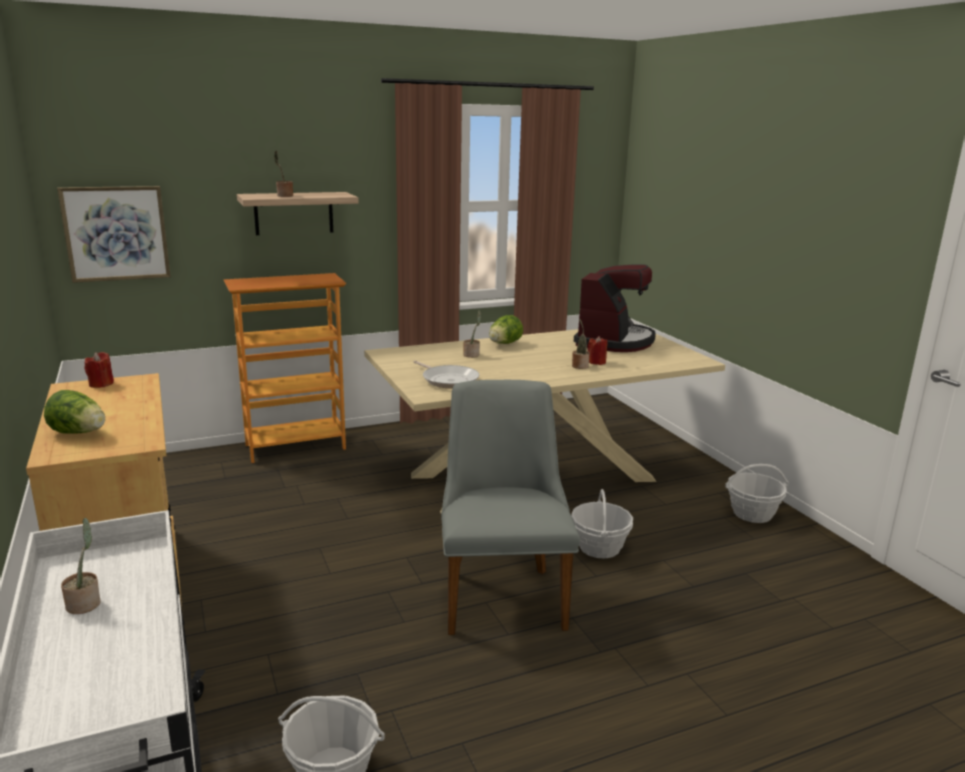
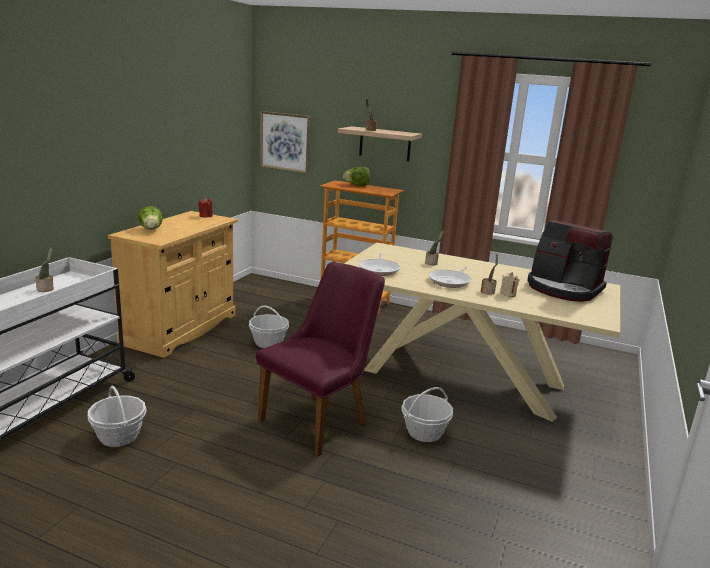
camera: 45 degrees right, 0 degrees up
(501, 592) = (321, 419): grey chair -> purple chair
(504, 344) = (471, 265): lettuce -> lettuce (357, 185)
(531, 367) = (450, 281): none -> frying pan
(596, 362) = (507, 294): red candle -> beige candle
(614, 341) = (563, 288): coffee machine -> coffee machine turned 60 degrees clockwise
(752, 513) = (594, 480): basket -> basket (268, 342)

